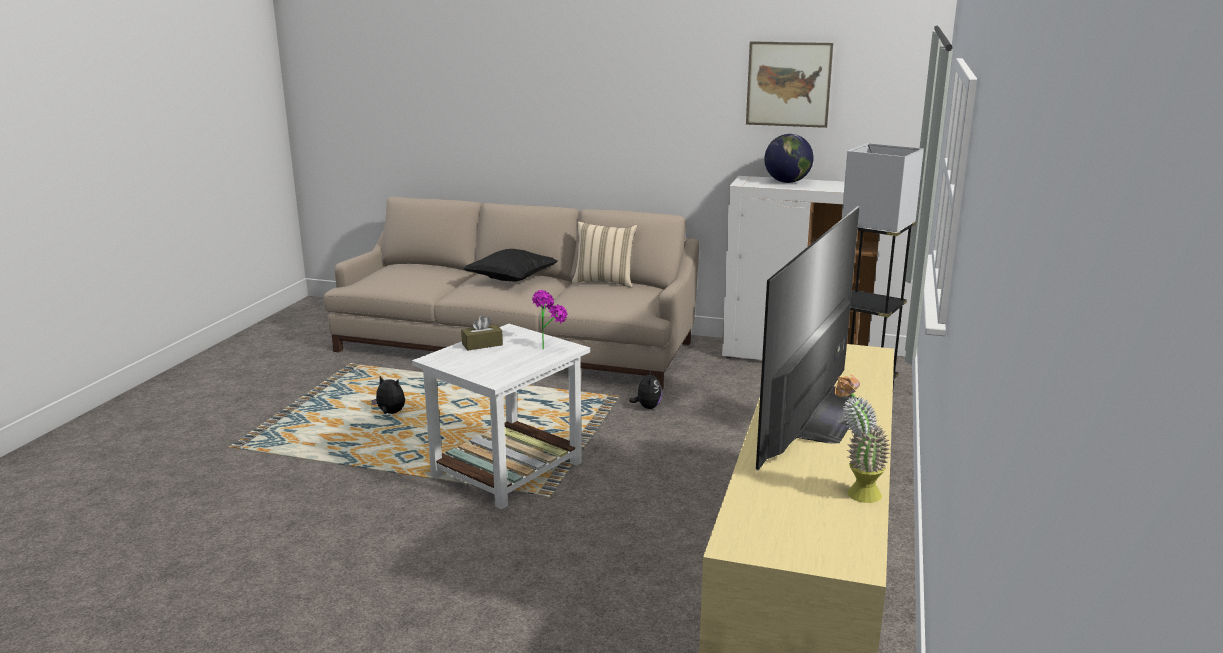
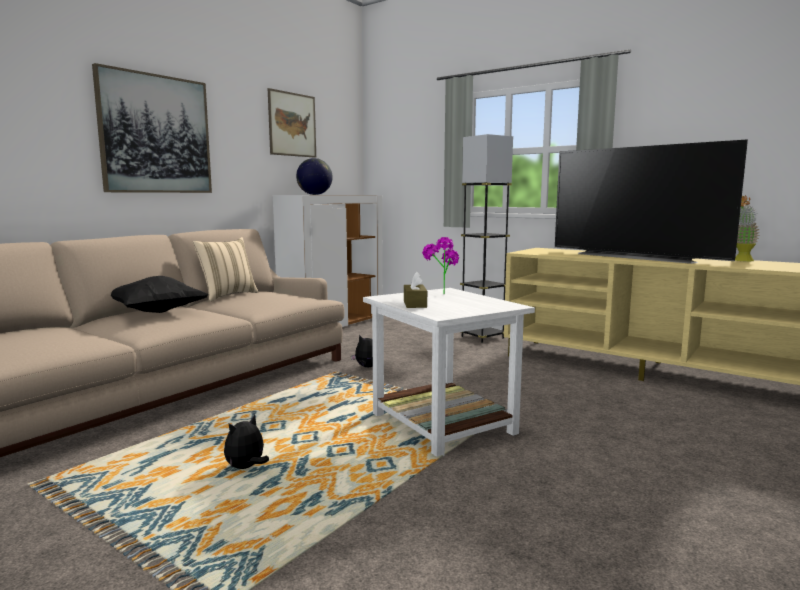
camera: 70 degrees left, 10 degrees down
(600, 107) = (156, 134): none -> picture

